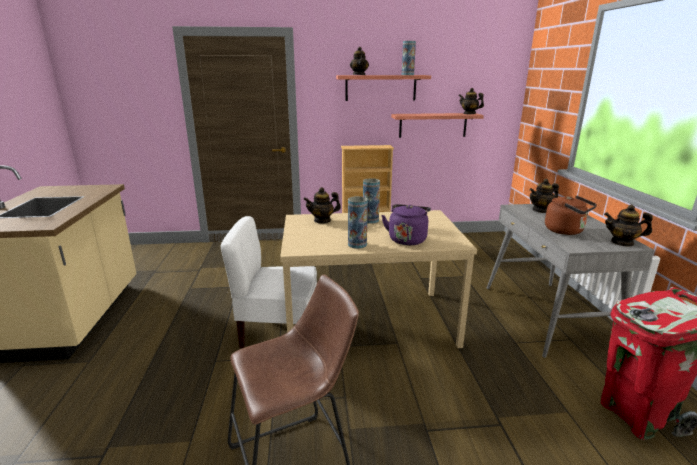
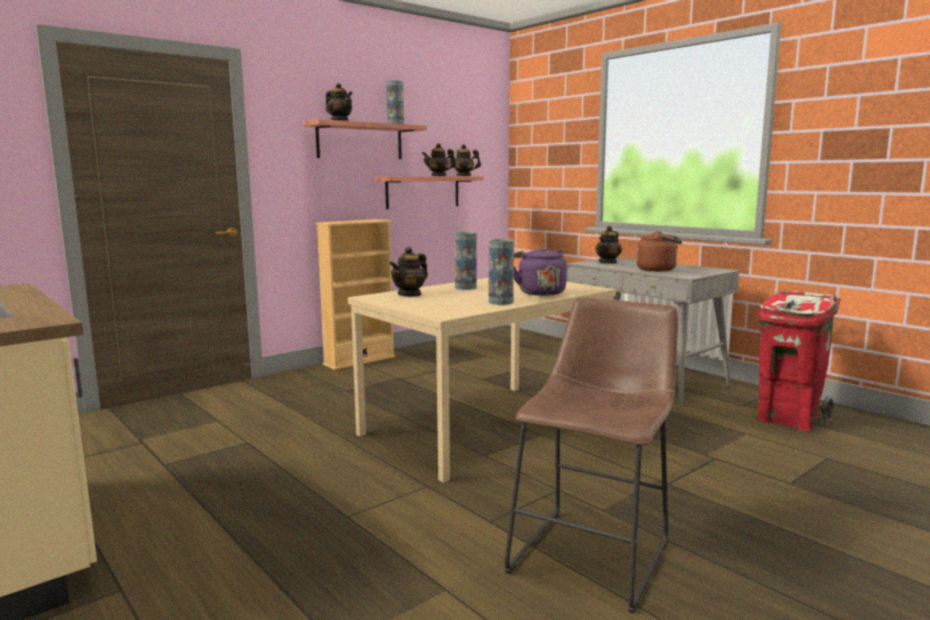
camera: 35 degrees left, 10 degrees down
(278, 331) = (389, 465): white chair -> none
(622, 242) = (711, 270): teapot -> teapot (439, 176)

